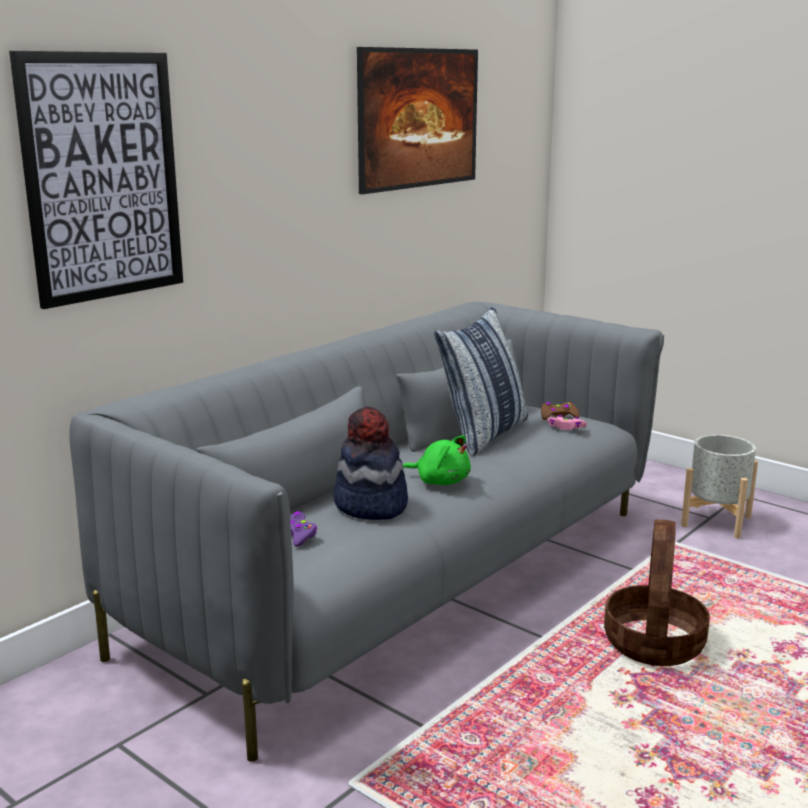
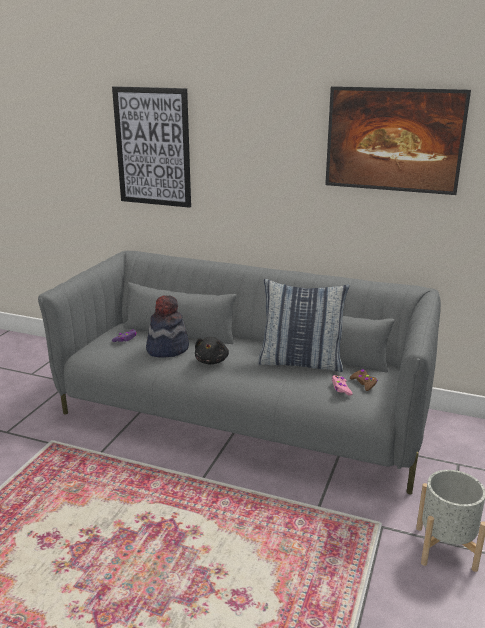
camera: 70 degrees right, 5 degrees up
(440, 481) = (212, 361): green plush toy -> black plush toy
(654, 644) = (215, 527): basket -> none

